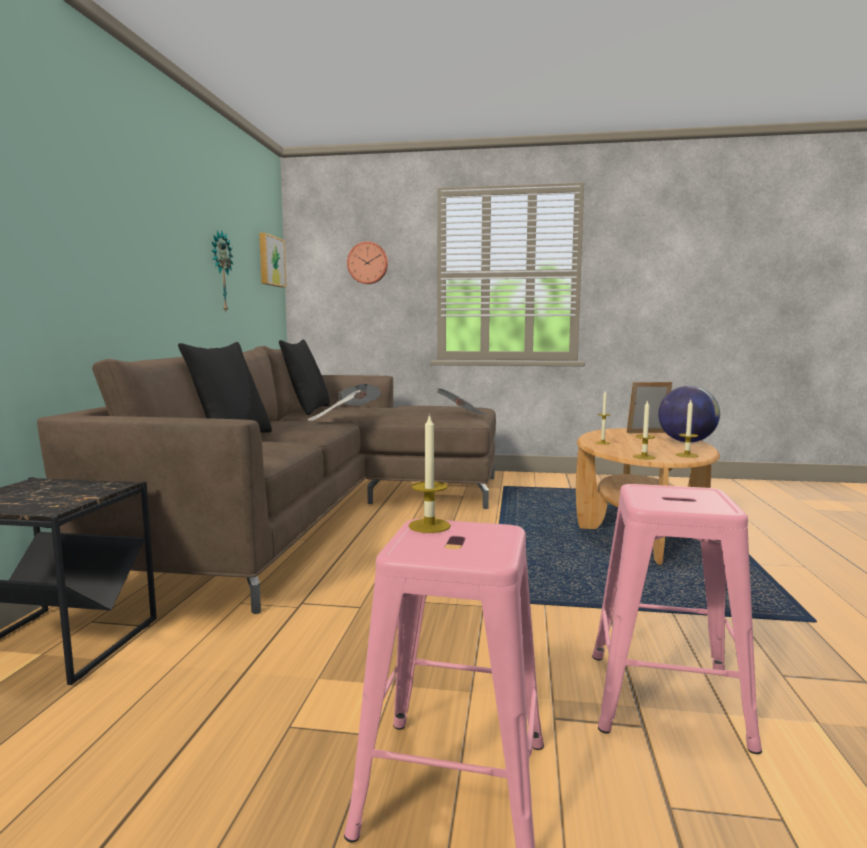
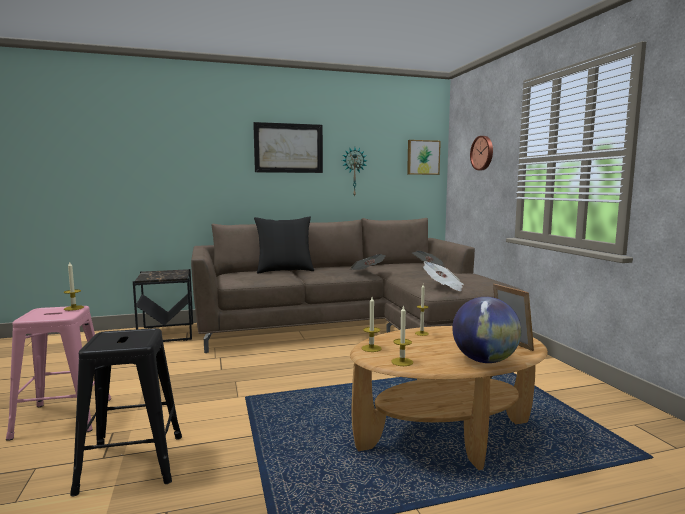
camera: 65 degrees right, 0 degrees up
(152, 214) = (288, 148): none -> picture
(308, 410) = (400, 264): black pillow -> none
(665, 699) = (131, 463): pink stool -> black stool

